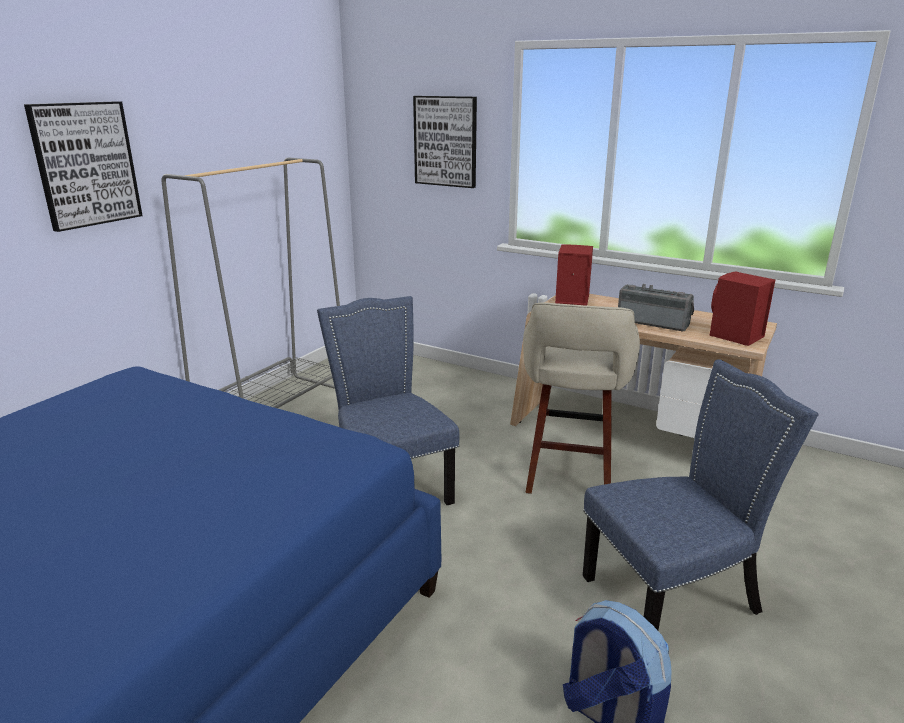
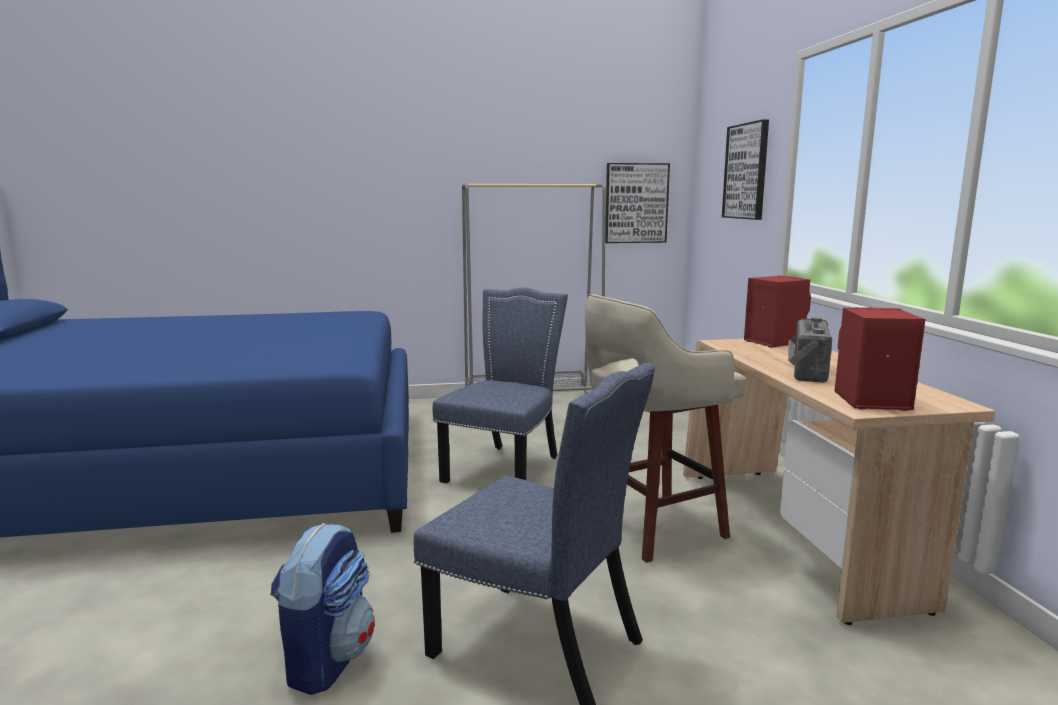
camera: 50 degrees right, 10 degrees down
(85, 164) = (414, 173): picture -> picture (636, 203)
(653, 322) = (803, 370): radio -> radio turned 150 degrees counterclockwise

